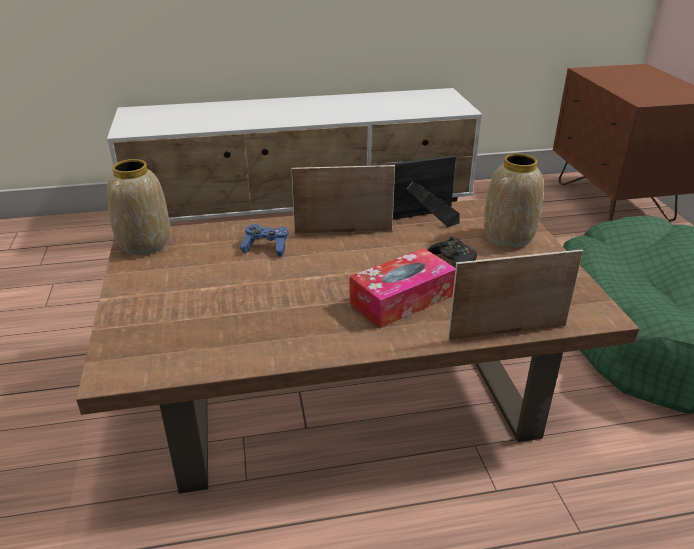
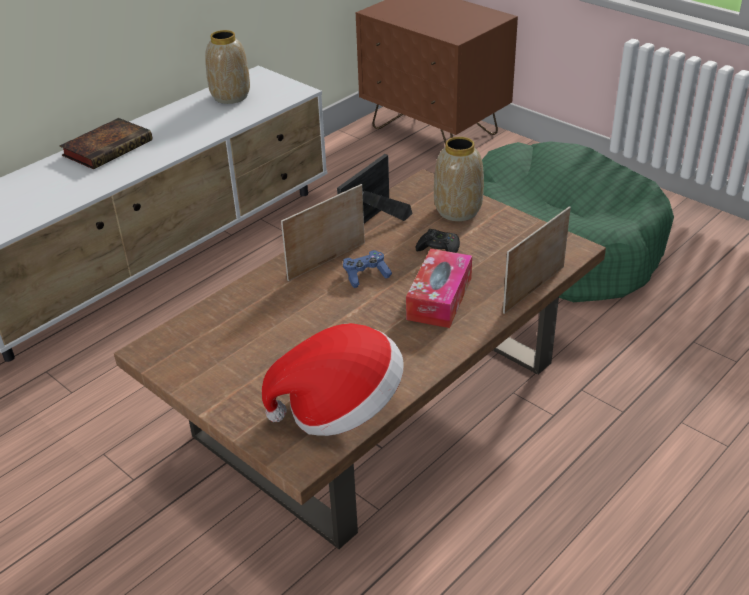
camera: 35 degrees left, 5 degrees up
(145, 244) = (165, 351): vase -> vase (230, 96)
(200, 347) = (340, 408): none -> hat
(266, 247) = (280, 304): blue game controller -> blue game controller (366, 275)
(280, 105) = (109, 147): none -> book

